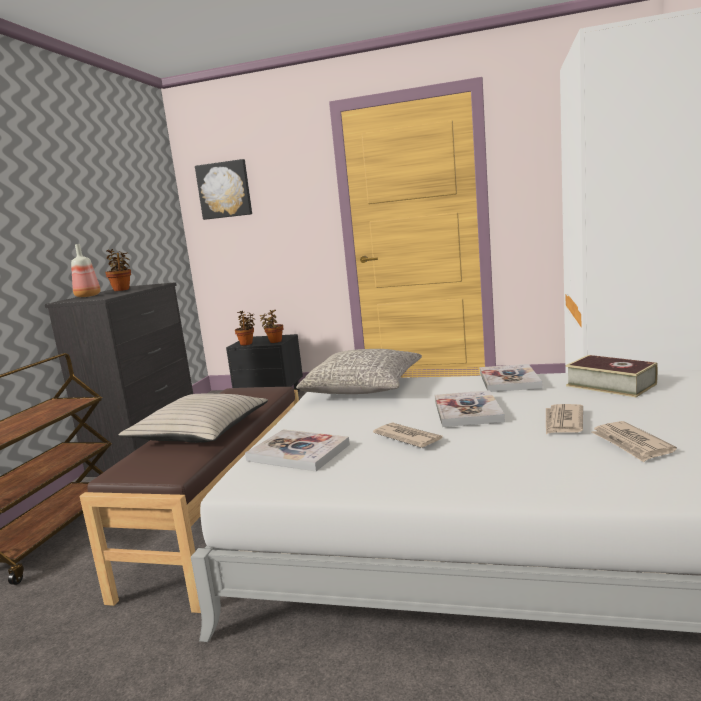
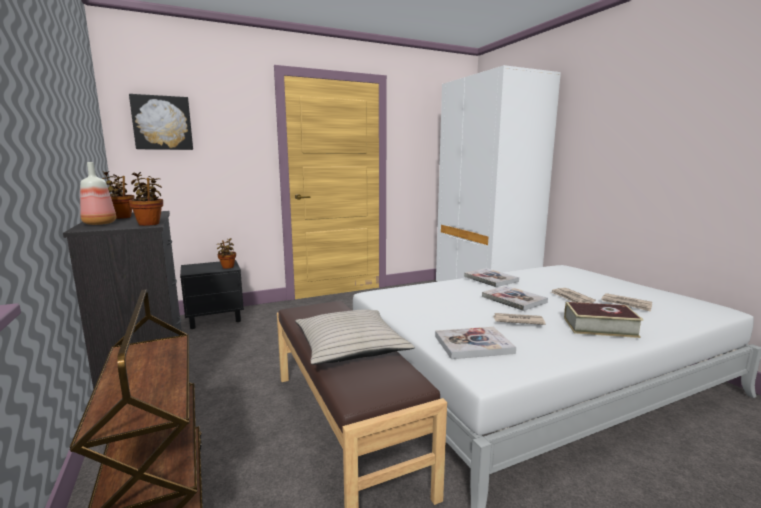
camera: 40 degrees left, 0 degrees up
(247, 343) = (198, 270): potted plant -> potted plant (149, 223)
(364, 388) = (408, 294): grey pillow -> none
(610, 385) = (543, 276): book -> book (599, 327)

